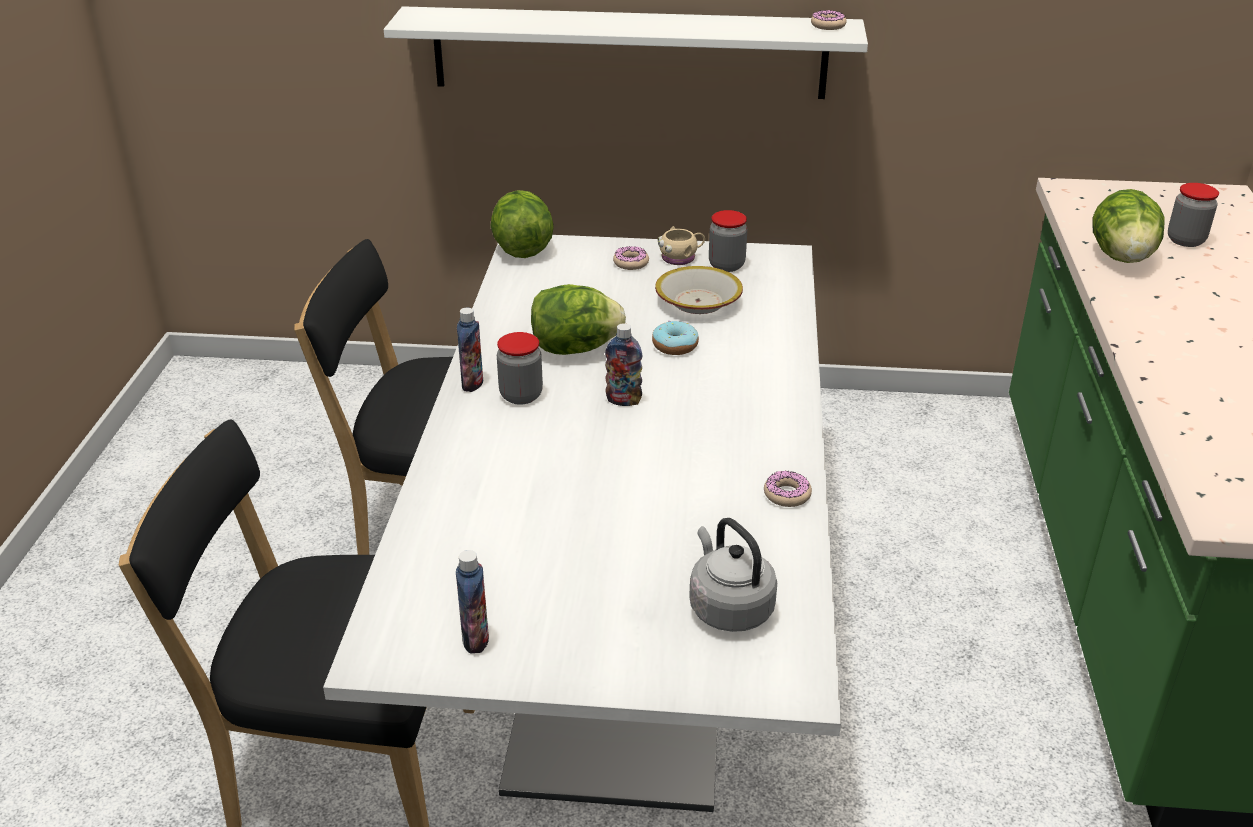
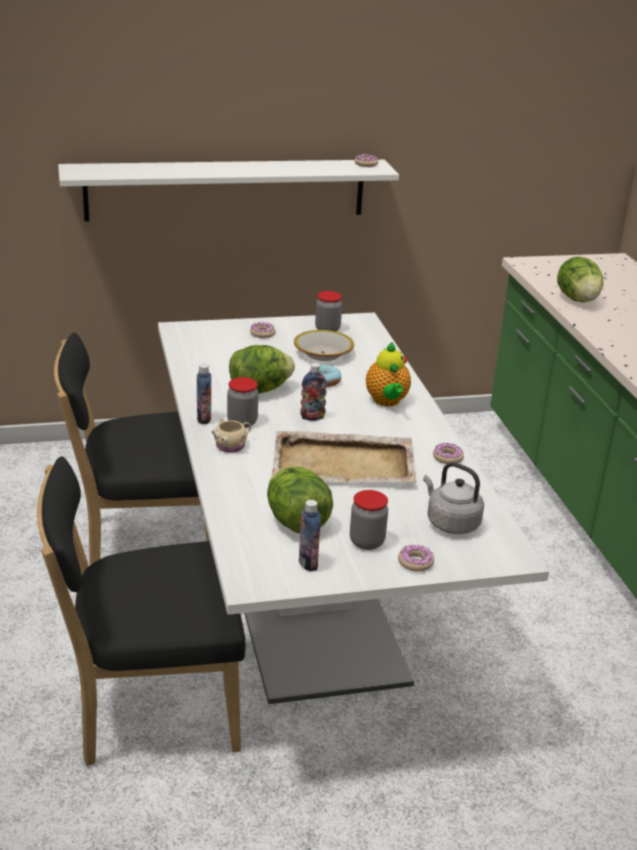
camera: 20 degrees left, 5 degrees down
(522, 249) = (180, 332): lettuce -> lettuce (296, 522)
(626, 482) = (345, 464): none -> beige tray
(635, 667) = (415, 562): none -> donut
(681, 258) = (294, 327): beige mug -> beige mug (232, 445)
(747, 389) = (387, 401): none -> teapot
(1185, 240) = (607, 287): jar -> jar (367, 542)

